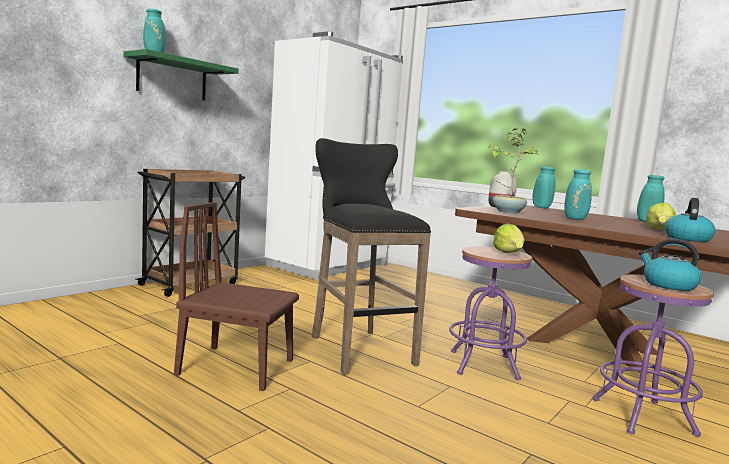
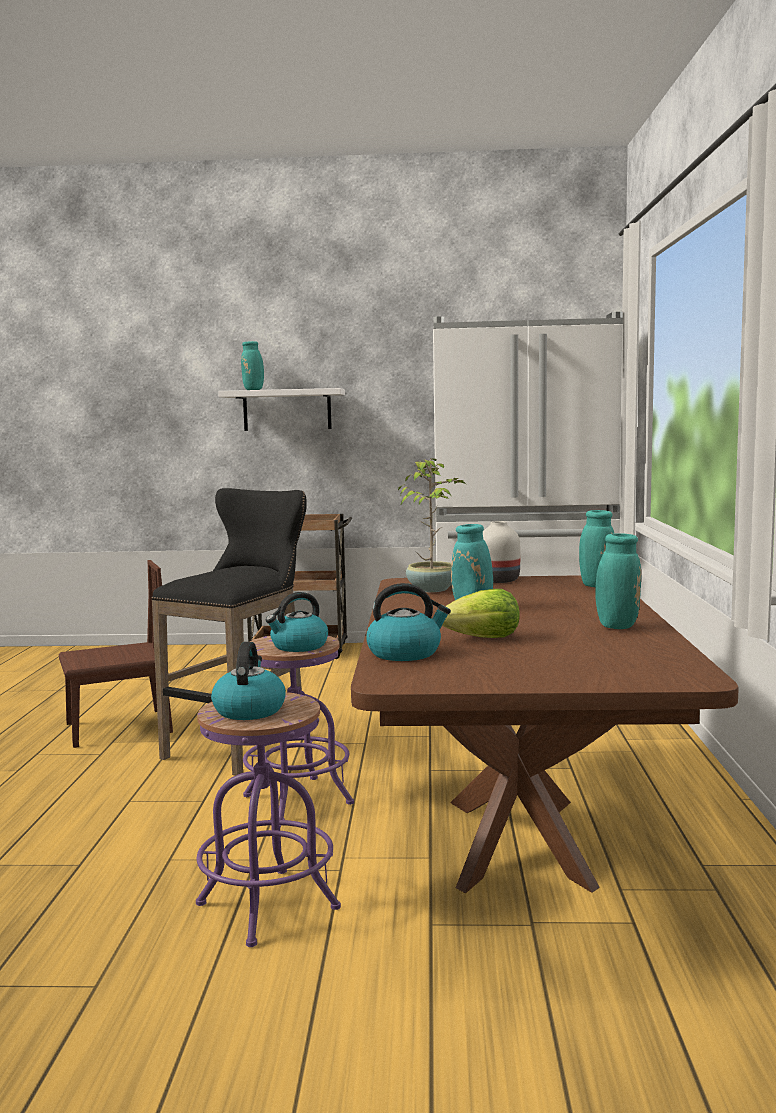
camera: 55 degrees right, 0 degrees up
(172, 78) = (287, 410): green shelf -> white shelf
(236, 367) = (118, 728): brown chair -> brown chair turned 90 degrees clockwise
(508, 253) = (298, 646): lettuce -> kettle

